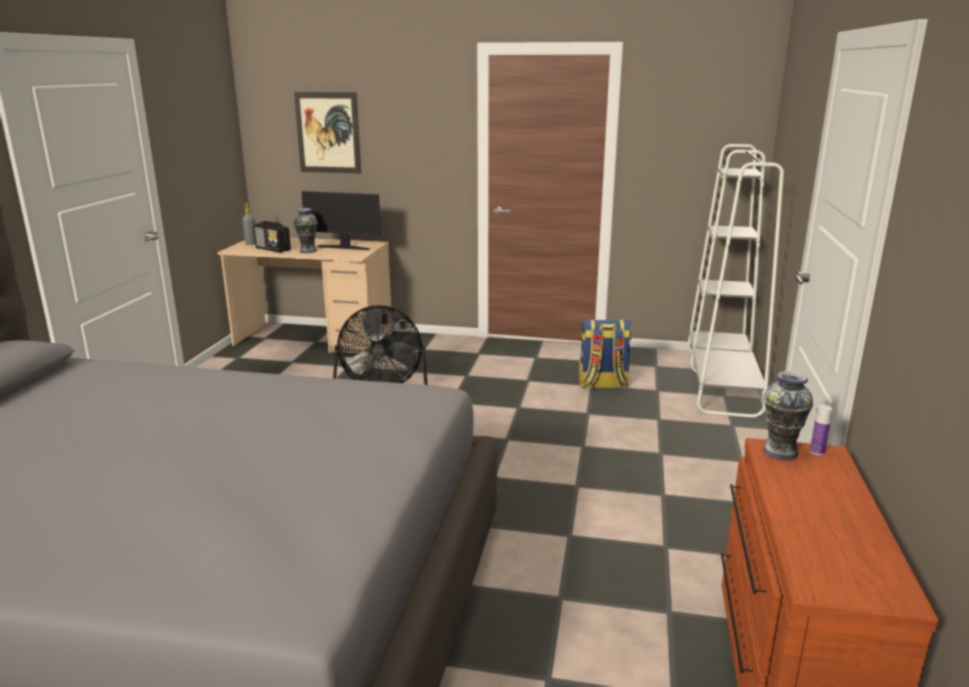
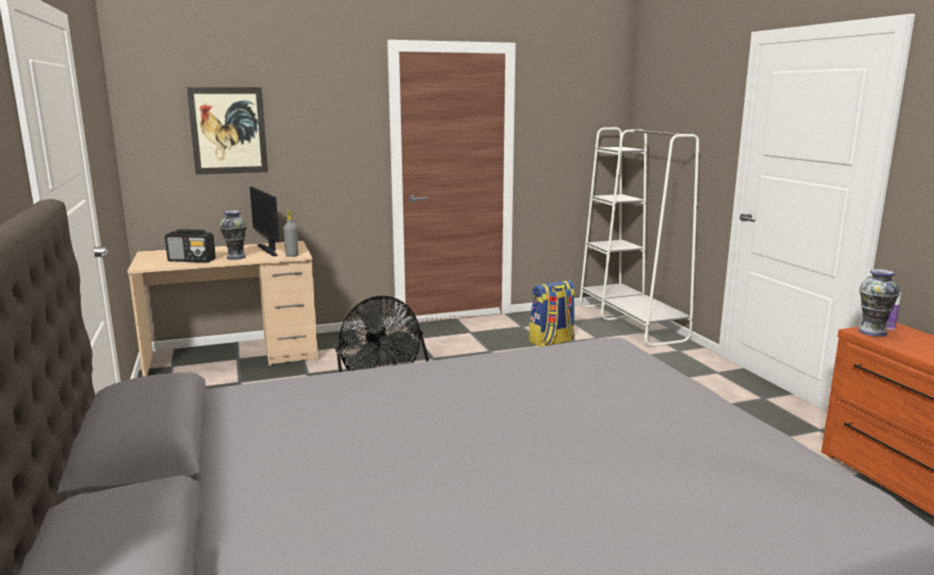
camera: 30 degrees left, 5 degrees down
(251, 243) = (152, 258): grey bottle -> grey bottle (292, 255)
(344, 247) = (269, 250): monitor -> monitor turned 75 degrees clockwise

